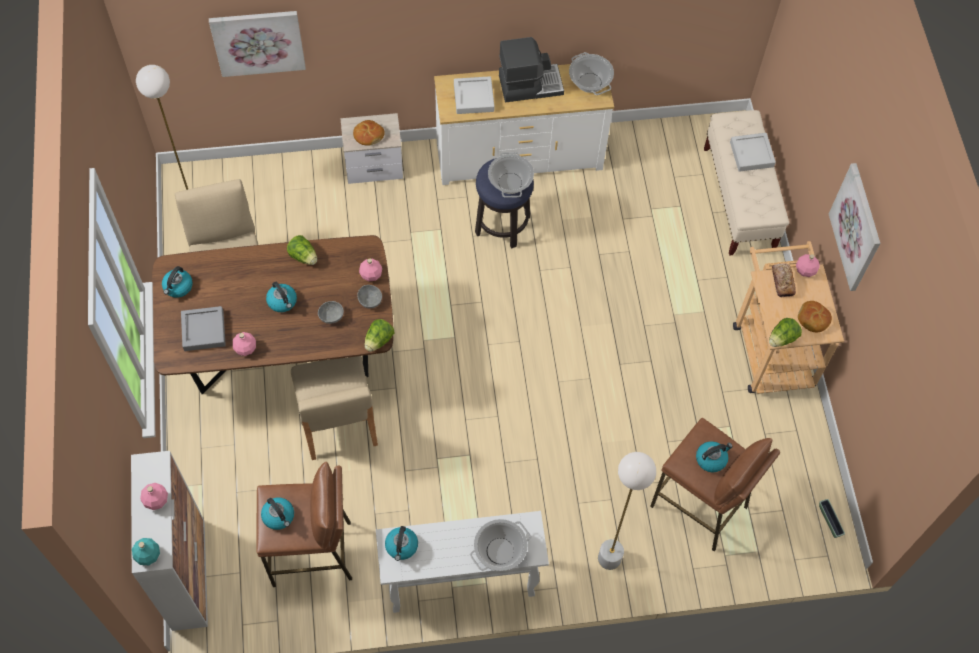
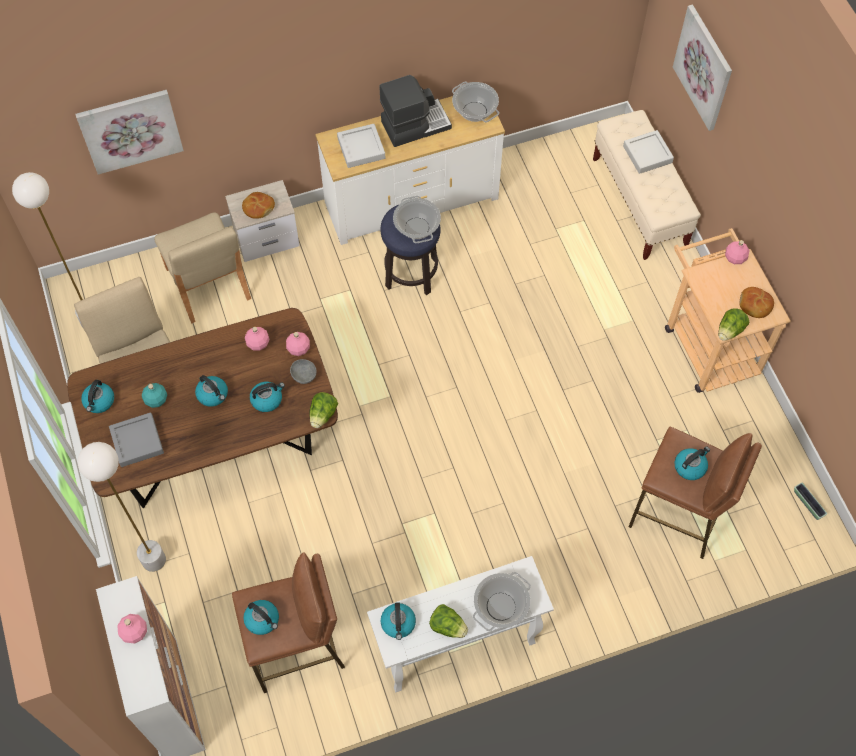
camera: 10 degrees left, 0 degrees up
(148, 555) = (139, 693): turquoise bottle -> turquoise bottle (156, 400)
(245, 348) = (185, 451): pink bottle -> pink bottle (258, 344)
(303, 256) = (224, 344): lettuce -> lettuce (448, 626)
(331, 316) = (267, 399): grey bowl -> kettle
(337, 420) = (290, 506): beige chair -> beige chair (208, 284)
(609, 558) = (601, 589): white floor lamp -> white floor lamp (154, 560)
(782, 282) = (715, 274): bread -> none
(857, 227) = (788, 203): picture -> picture (704, 67)

